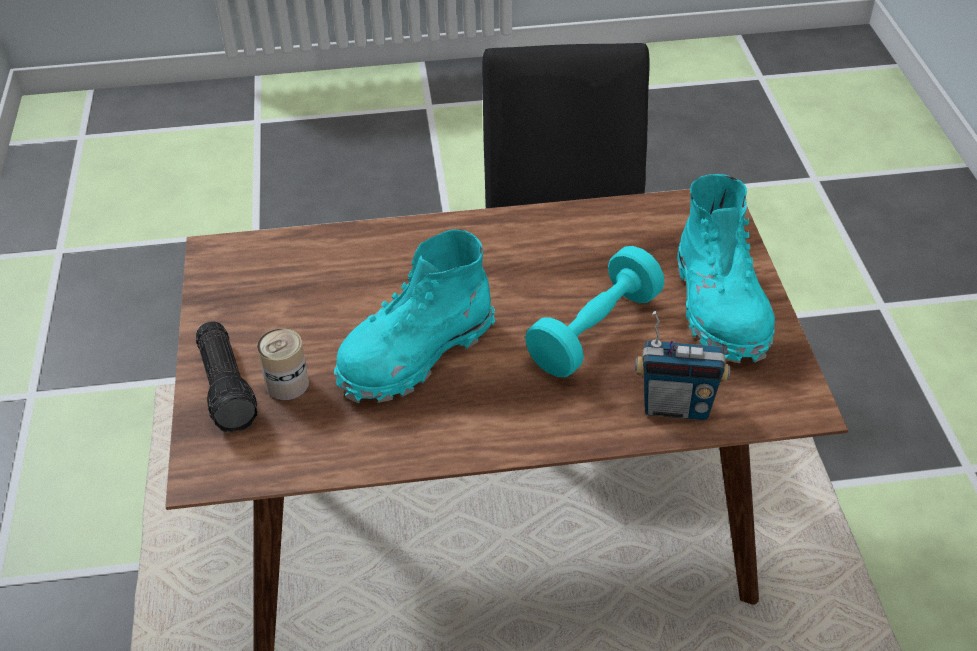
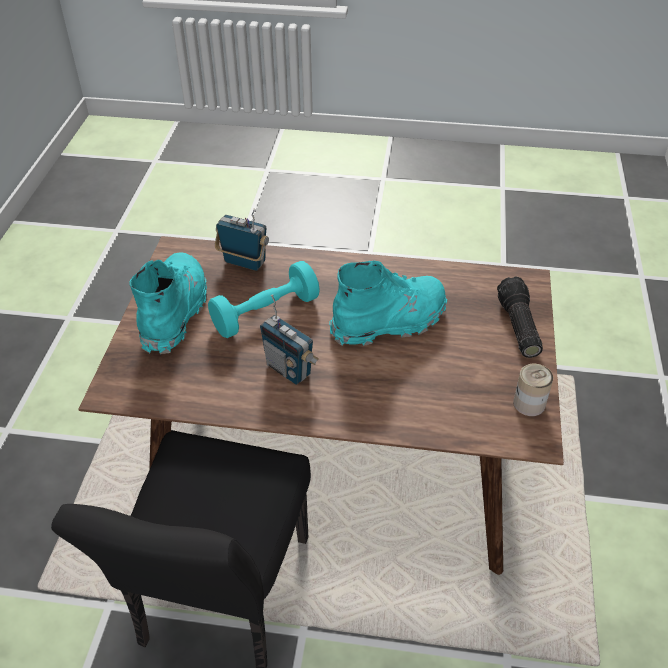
camera: 165 degrees left, 0 degrees up
(287, 384) = (477, 320): can -> can (529, 404)
(525, 267) = (289, 369): none -> radio

